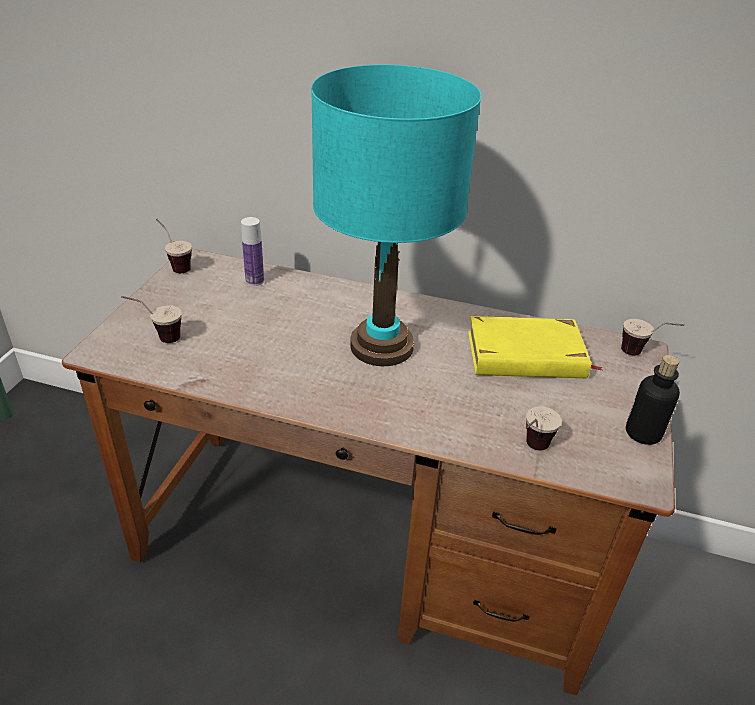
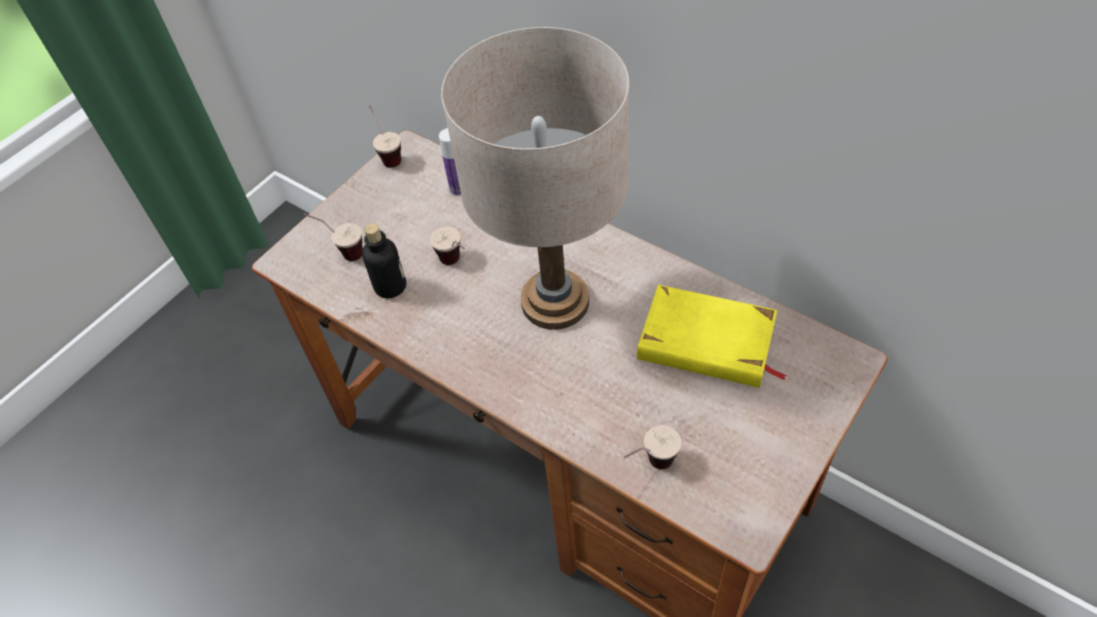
camera: 25 degrees right, 15 degrees up
(381, 346) = (555, 301): turquoise table lamp -> beige table lamp
(642, 355) = (846, 367): cup -> cup (456, 265)
(643, 433) = (784, 472): bottle -> bottle (390, 286)

